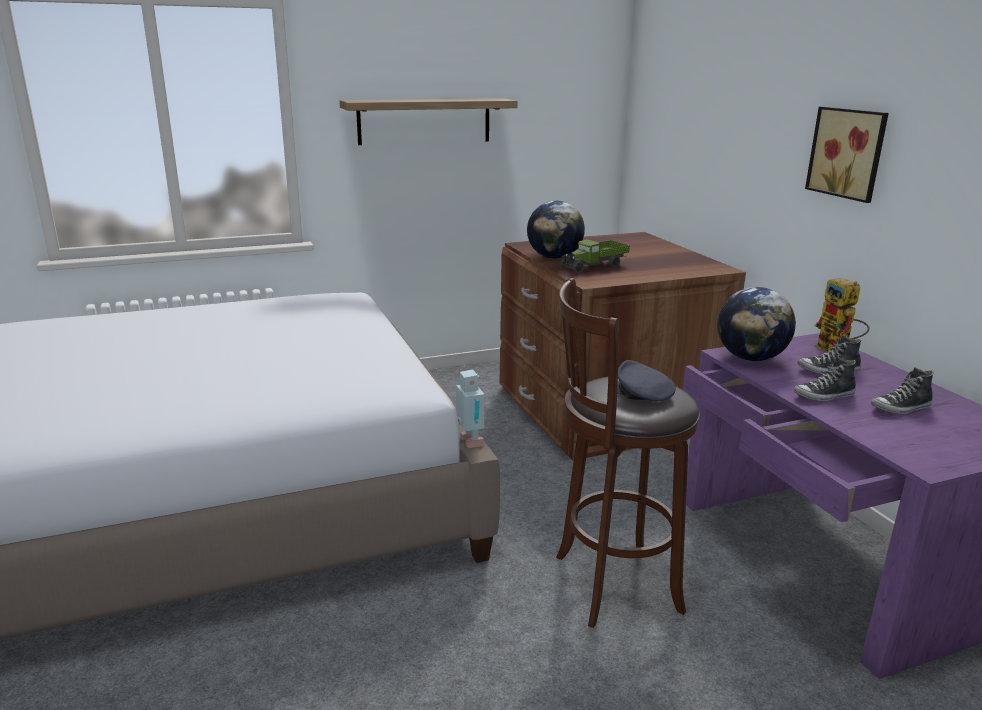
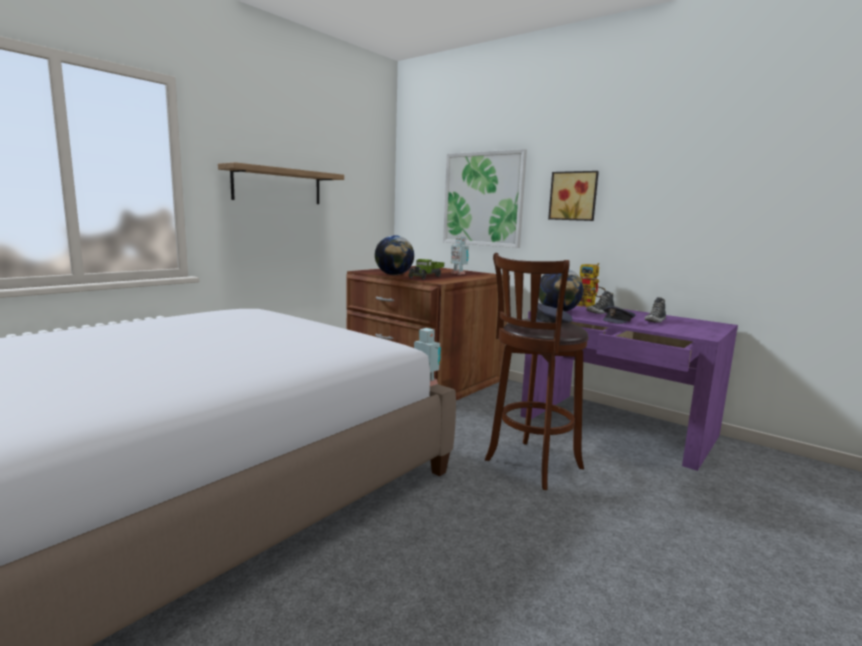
camera: 30 degrees left, 10 degrees down
(661, 261) = (458, 274): none -> toy robot
(727, 139) = (483, 199): none -> picture
(824, 396) = (617, 320): shoe -> grey cap

